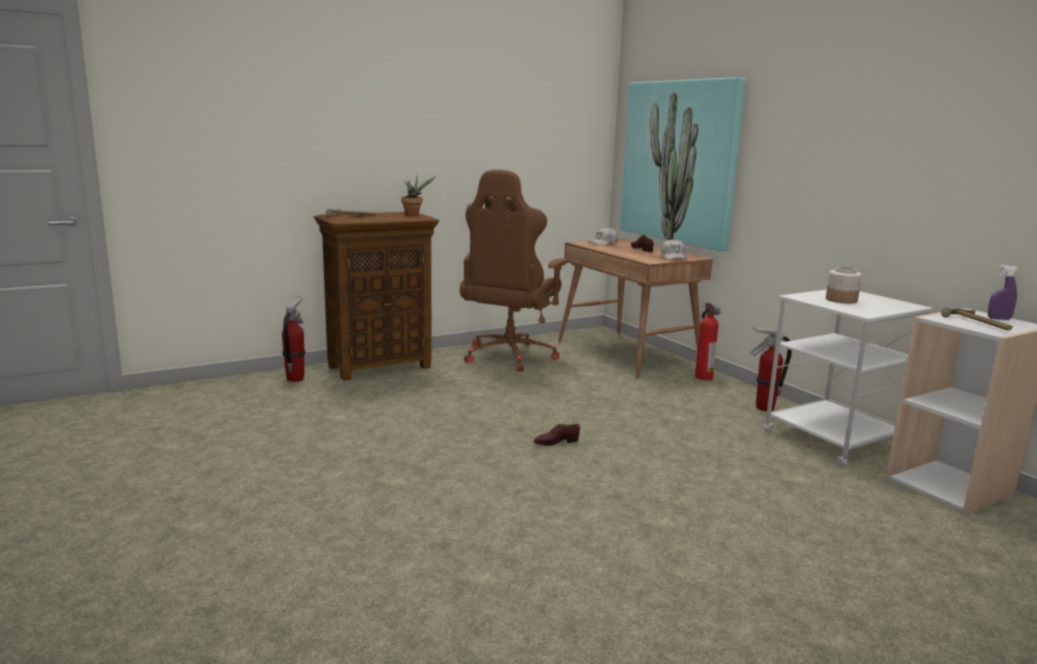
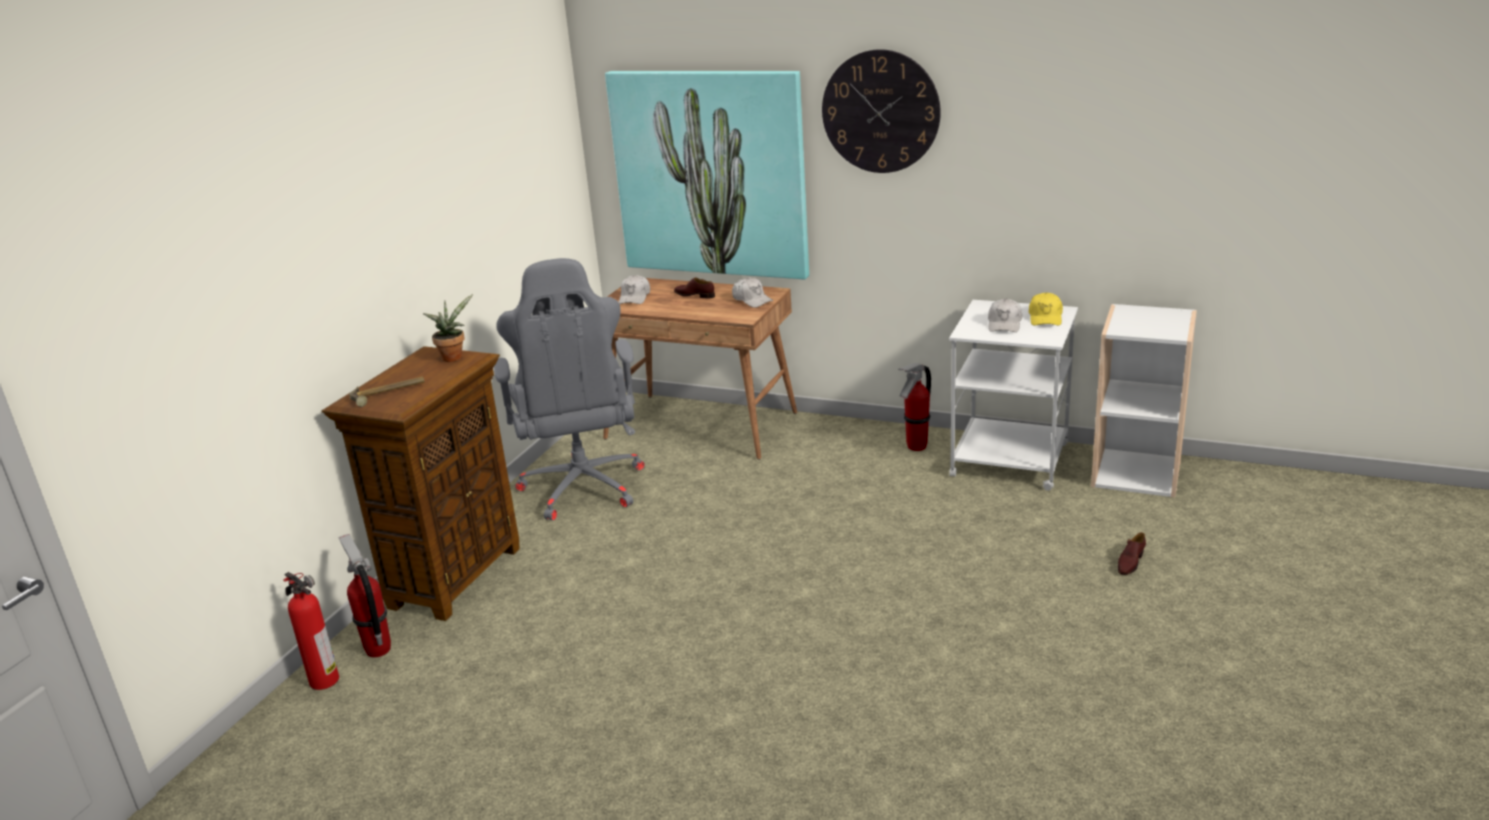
camera: 35 degrees left, 10 degrees up
(509, 356) = (582, 487): brown office chair -> grey office chair
(556, 442) = (802, 586): brown shoe -> brown shoe (1130, 562)
(703, 377) = (815, 428): fire extinguisher -> fire extinguisher (323, 679)
(797, 111) = (880, 112): none -> wall clock
(841, 300) = (1004, 324): jar -> white cap
(887, 305) = (1045, 318): none -> yellow cap
(977, 323) = (1151, 327): hammer -> none
(999, 319) = (1153, 312): purple spray bottle -> none

